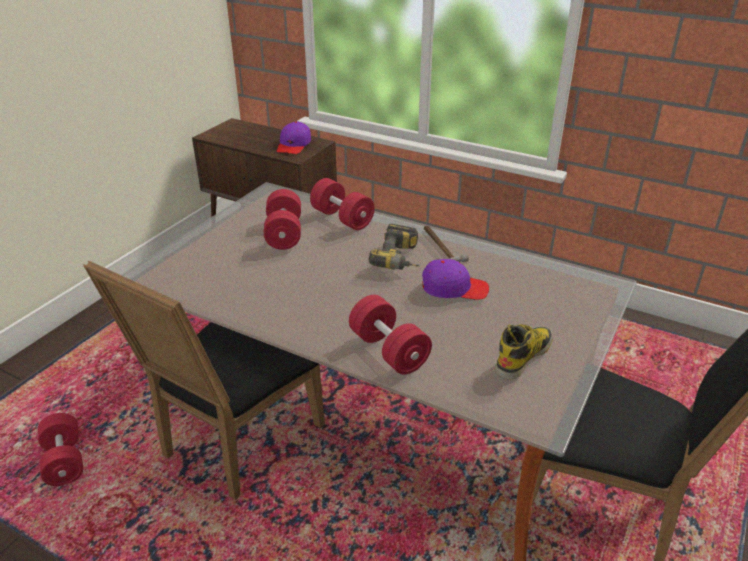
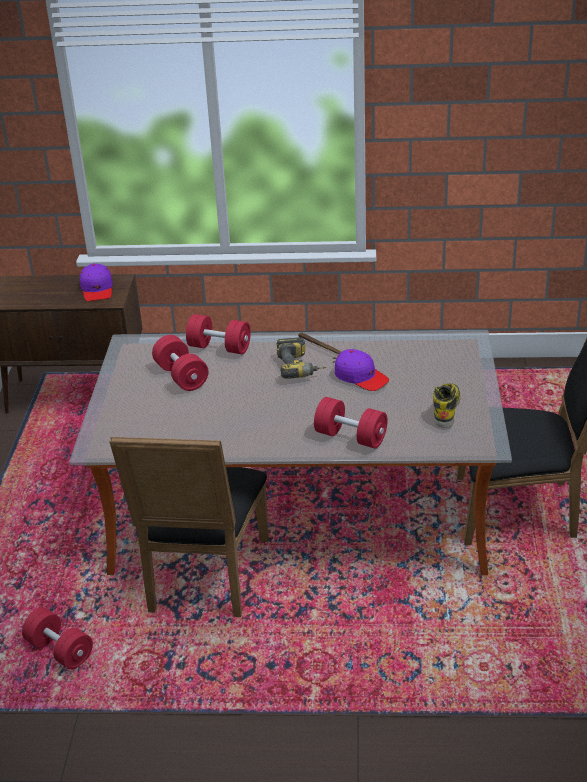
camera: 25 degrees left, 0 degrees up
(454, 288) = (361, 377): purple cap -> purple cap turned 60 degrees clockwise

